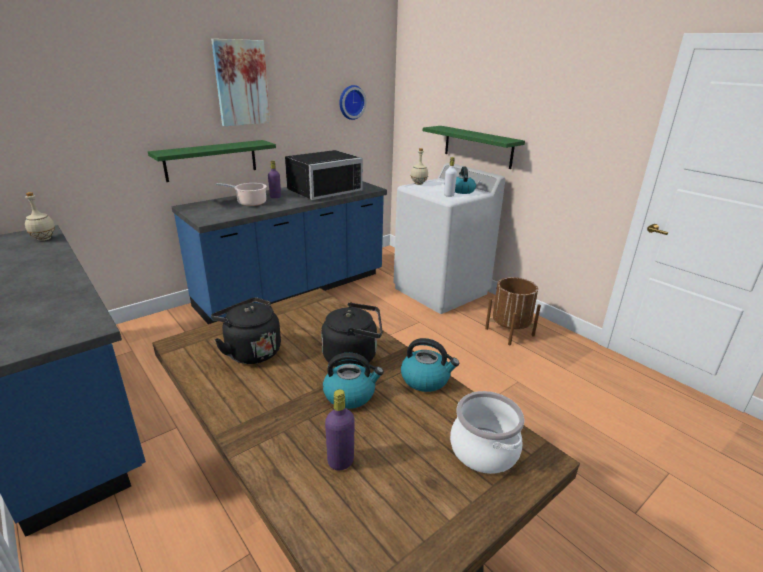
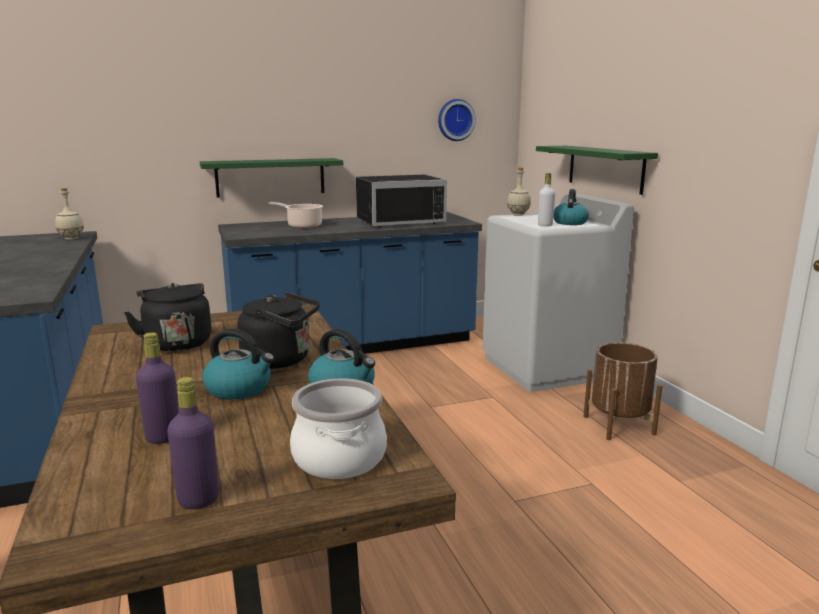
camera: 20 degrees right, 10 degrees down
(241, 83) = (313, 92): picture -> none
(275, 197) = (337, 223): purple bottle -> purple bottle (198, 500)

